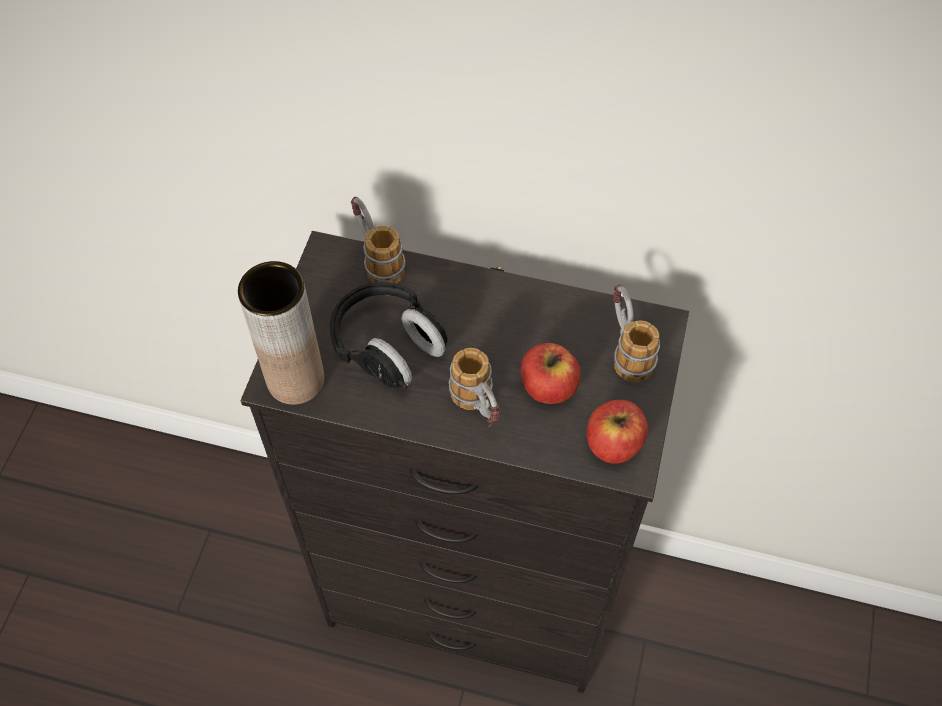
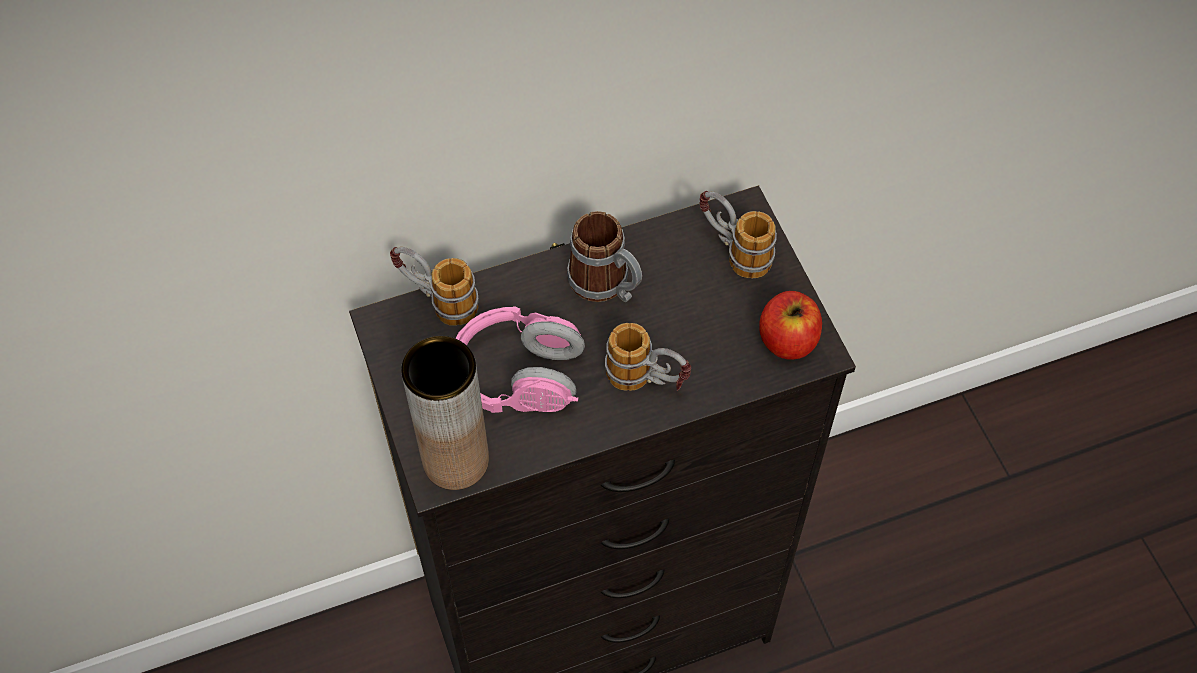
camera: 35 degrees left, 0 degrees up
(388, 347) = (519, 377): black headphones -> pink headphones
(507, 319) = (606, 285): none -> mug
(548, 387) = (692, 325): apple -> none

